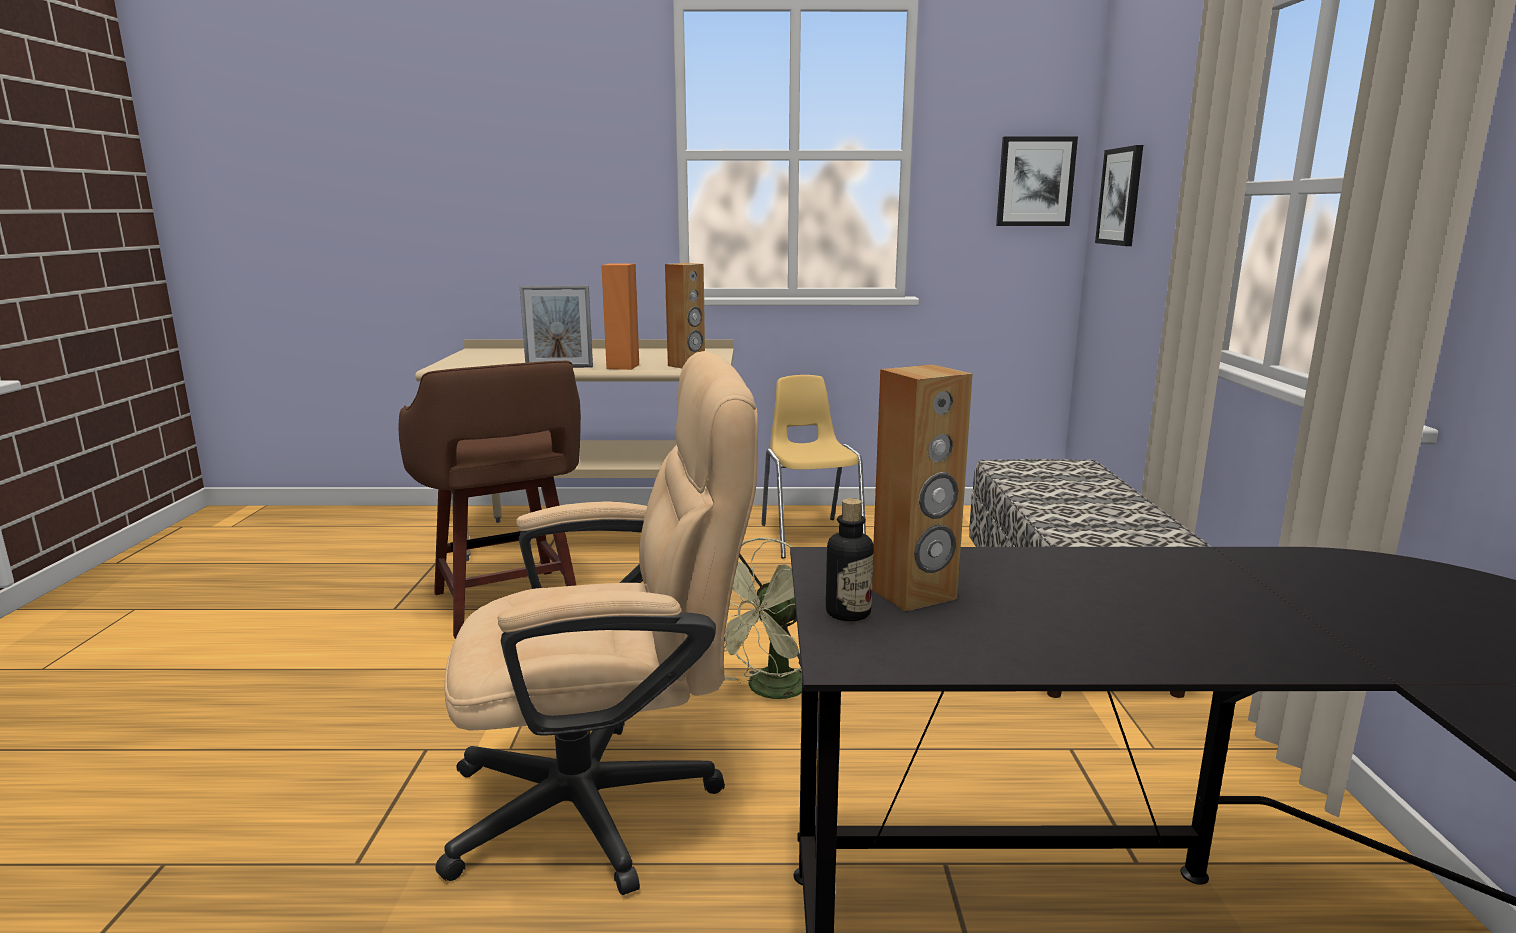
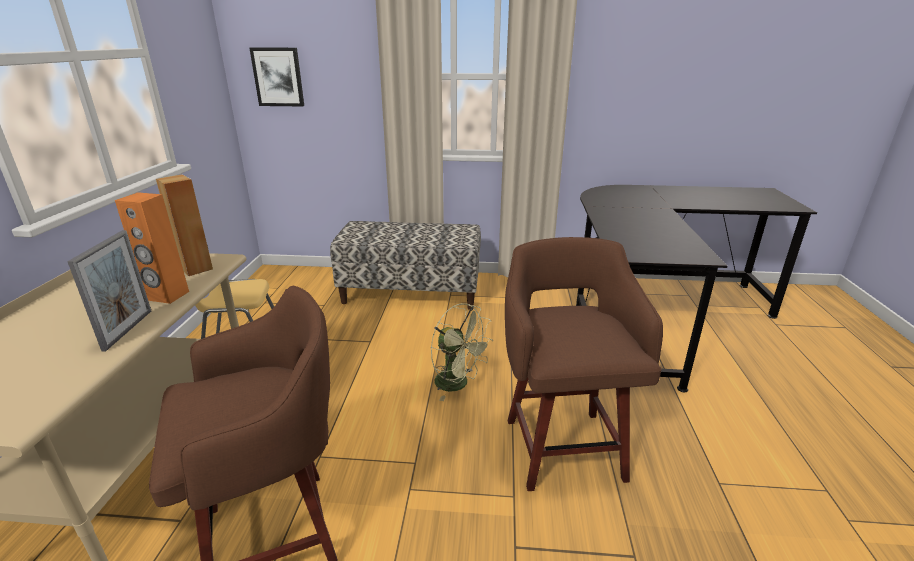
camera: 85 degrees left, 10 degrees up
(610, 803) = (562, 445): beige office chair -> brown stool
(848, 613) = (671, 256): bottle -> none
(914, 594) = (649, 246): brown speaker -> none
(1035, 182) = (206, 68): picture -> none

